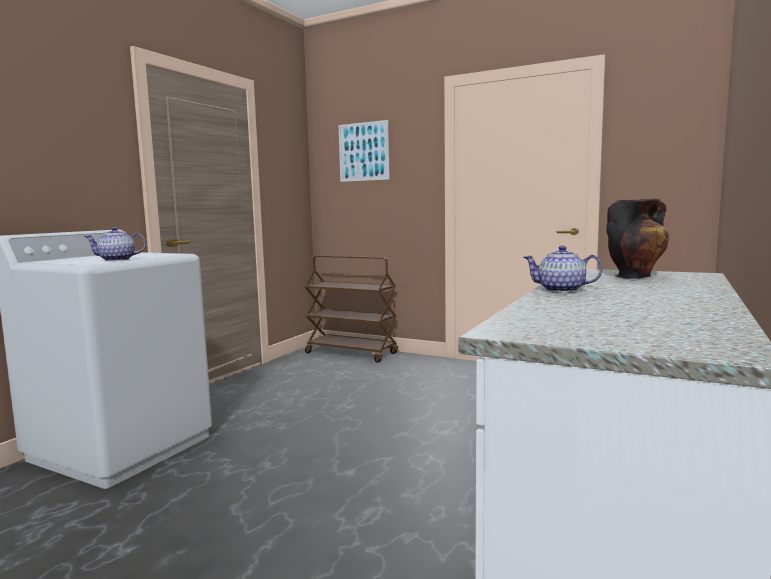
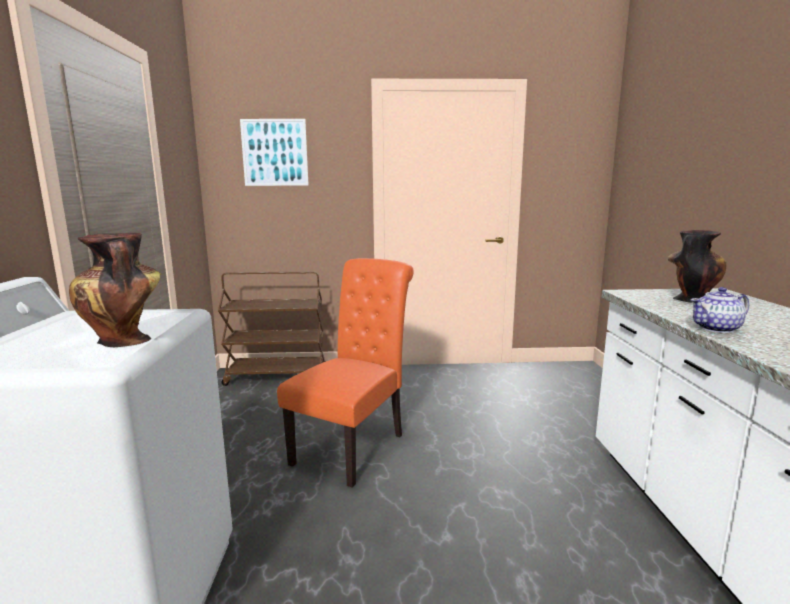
camera: 30 degrees left, 5 degrees up
(117, 260) = (125, 341): teapot -> vase
(353, 406) = (354, 446): none -> orange chair

